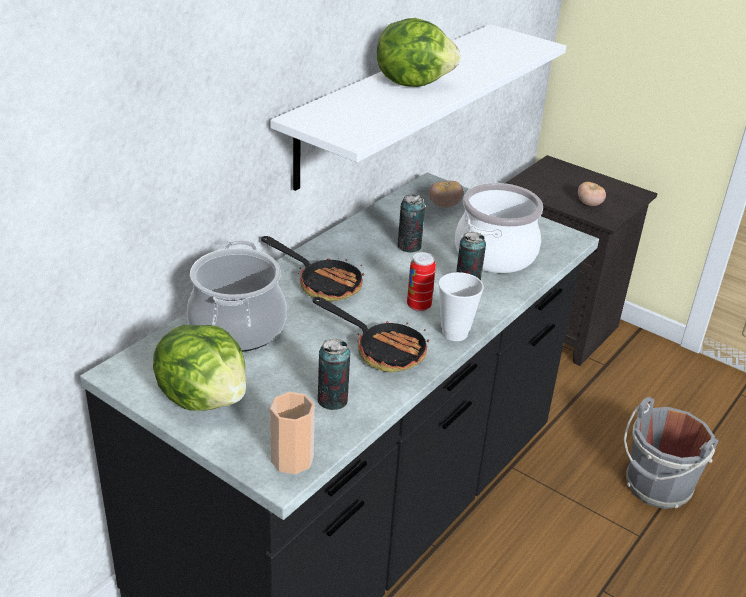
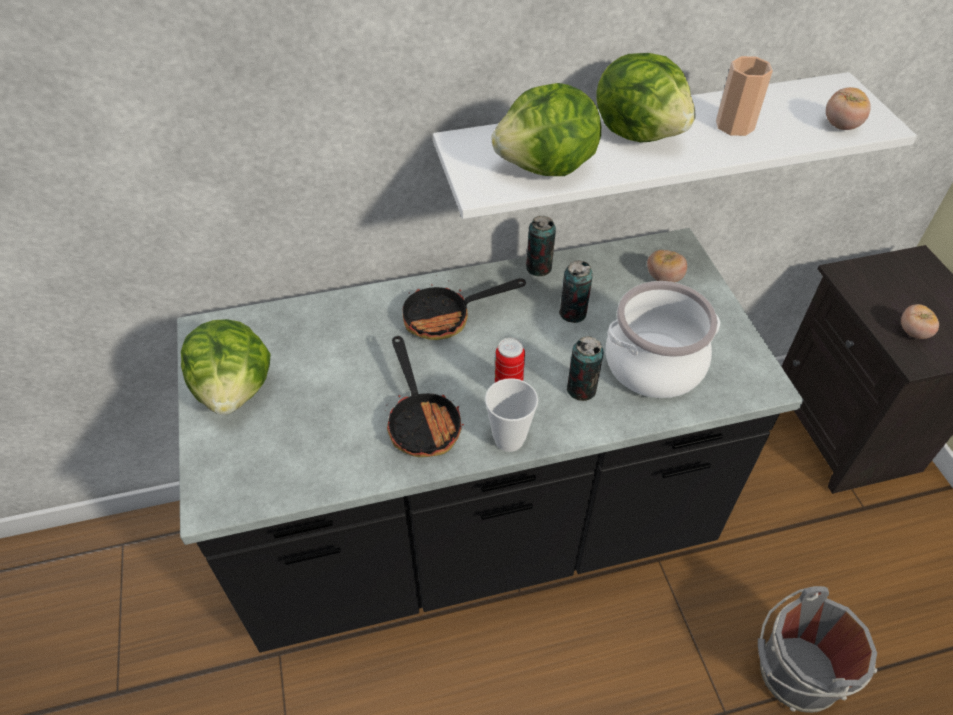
camera: 40 degrees right, 15 degrees up
(237, 327) = (329, 331): cooking pot -> none
(292, 459) = (233, 492): cup -> cup (734, 125)
(322, 283) = (447, 317): frying pan -> frying pan turned 90 degrees clockwise
(332, 400) = (325, 451): can -> can (538, 268)
(381, 116) = (547, 168): none -> lettuce
(522, 50) = (841, 125): none -> tomato

